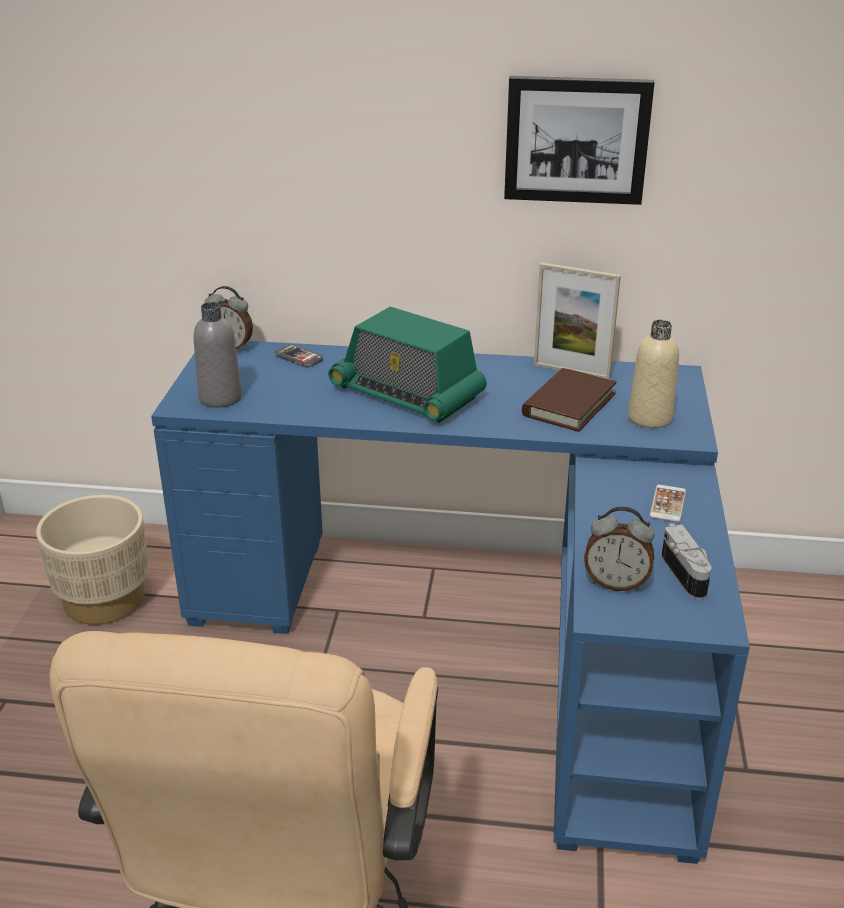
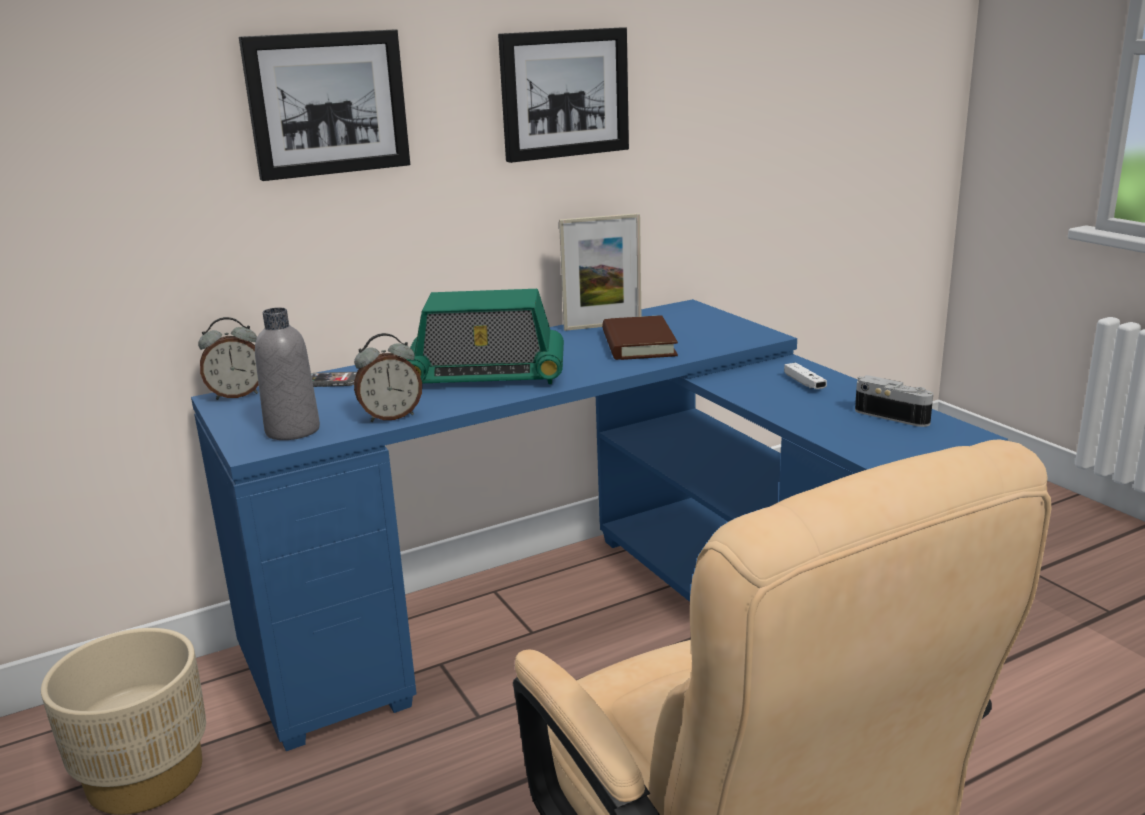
camera: 35 degrees left, 10 degrees down
(337, 123) = (327, 104): none -> picture
(616, 583) = (858, 438): alarm clock -> alarm clock (391, 416)
(650, 418) = (714, 334): beige bottle -> none
(667, 504) = (804, 383): phone -> white game controller

